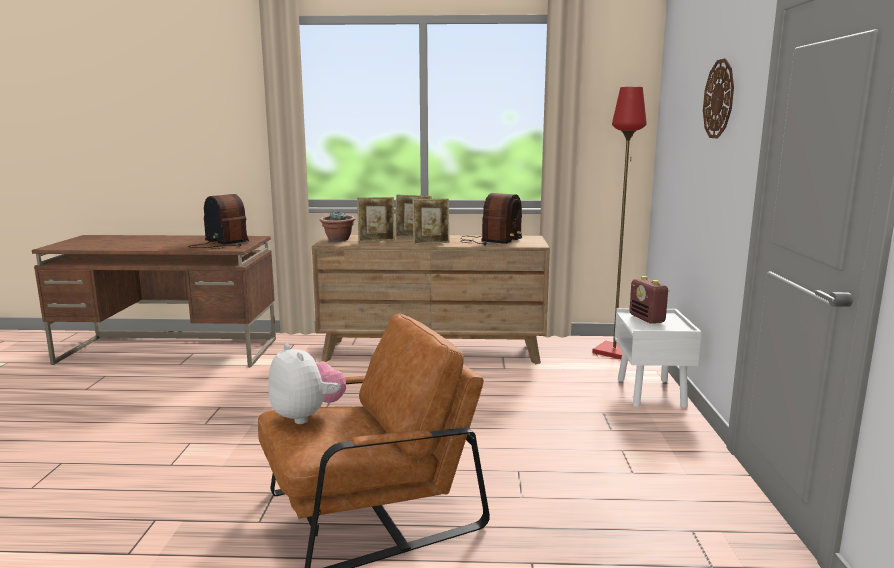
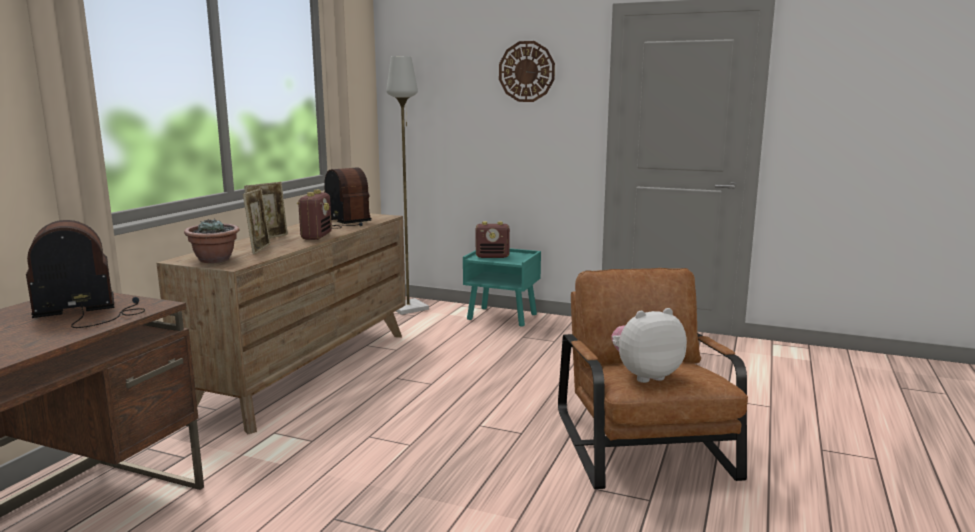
camera: 70 degrees left, 0 degrees up
(431, 243) = (316, 236): picture frame -> radio
(615, 352) = (408, 308): red floor lamp -> grey floor lamp
(651, 393) = (503, 317): white nightstand -> turquoise nightstand

